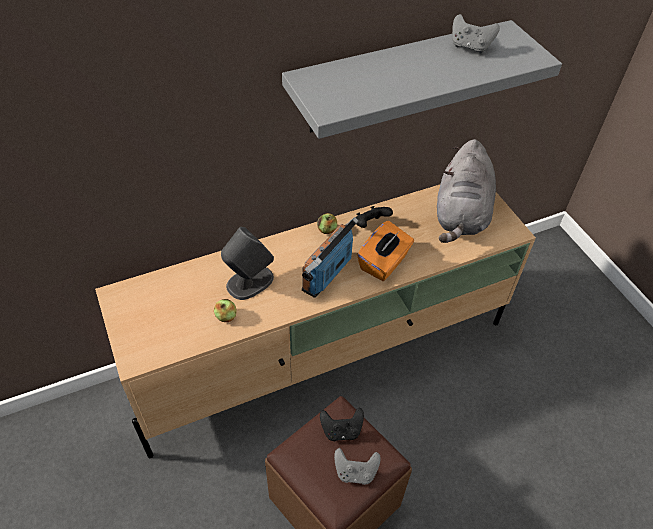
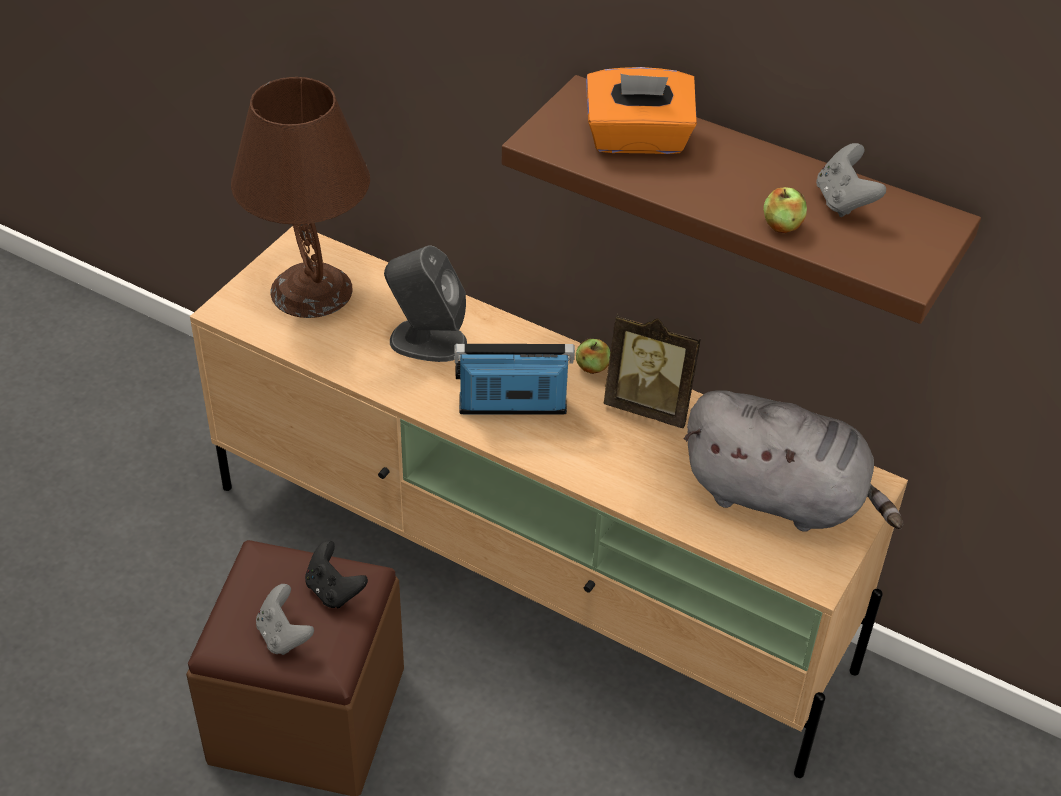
camera: 55 degrees right, 5 degrees down
(159, 311) = (310, 290): none -> brown table lamp
(226, 316) = (353, 350): apple -> apple (782, 225)
(370, 225) = (649, 406): black game controller -> picture frame
(384, 263) = (591, 454): orange tissue box -> orange tissue box (638, 140)
(398, 78) = (760, 195): grey shelf -> brown shelf
(461, 215) = (781, 498): grey plush toy -> grey plush toy turned 135 degrees counterclockwise

